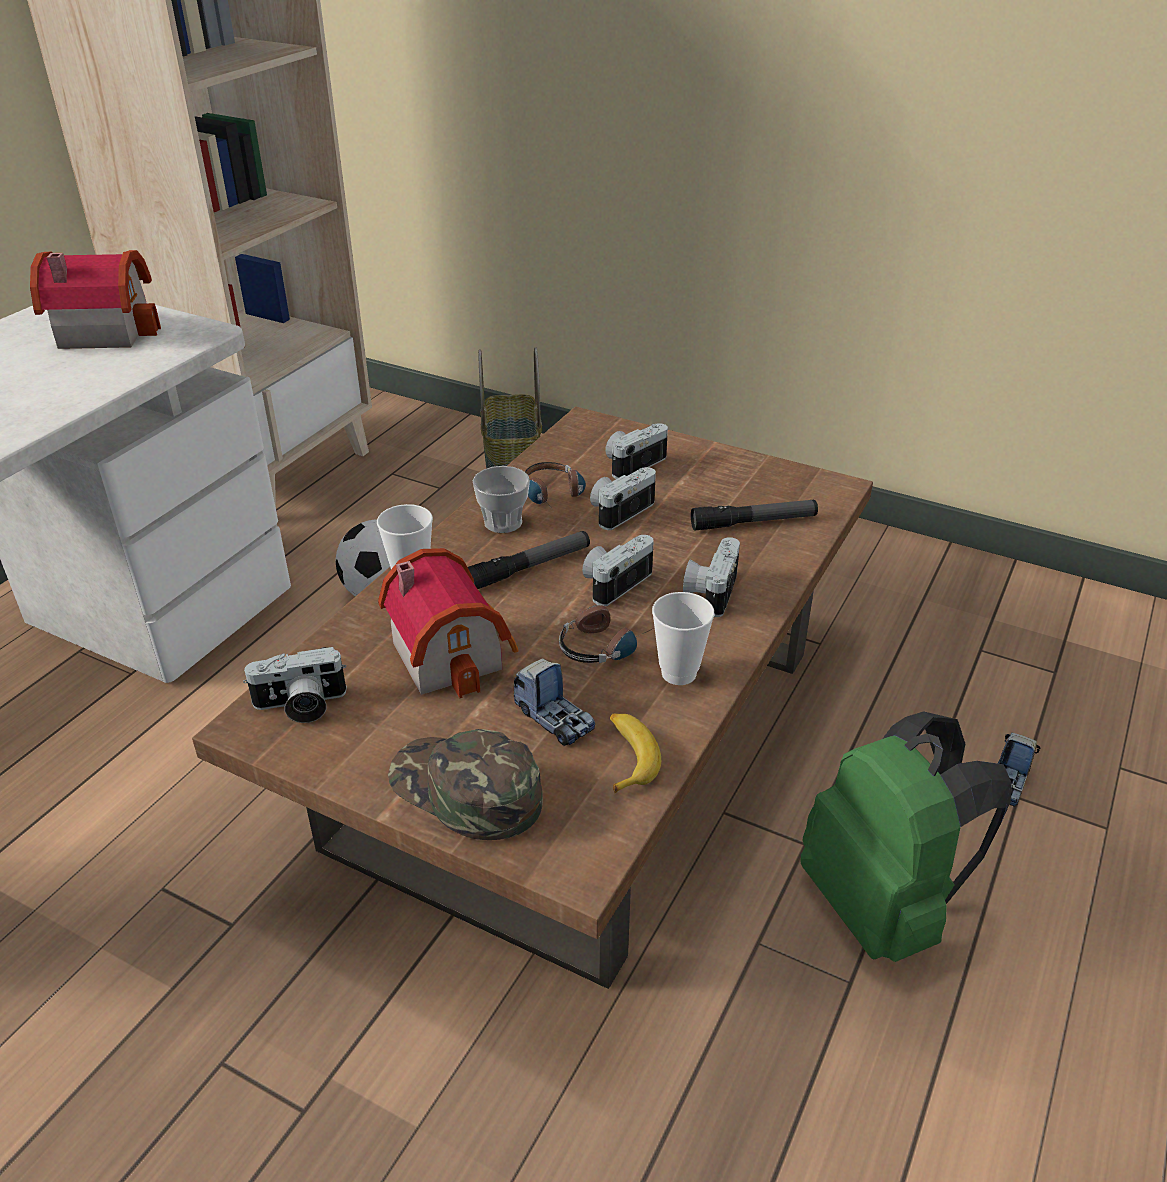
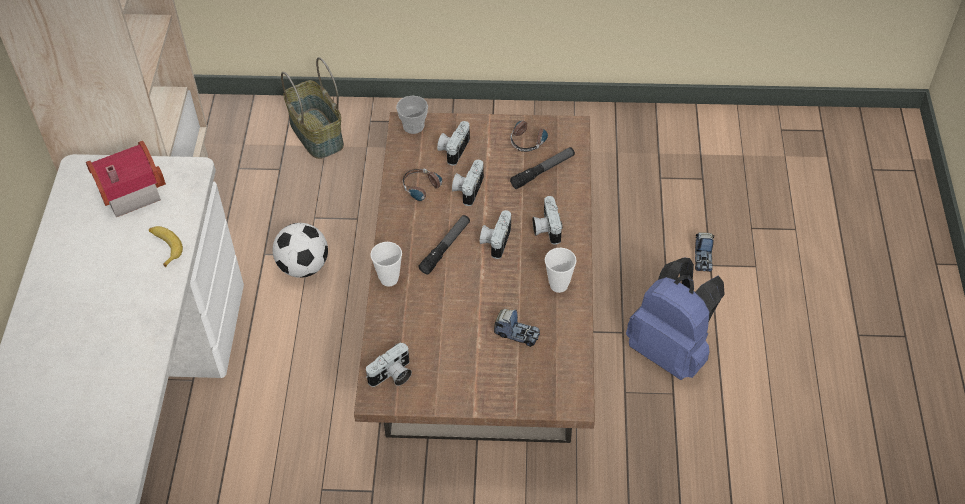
camera: 25 degrees left, 15 degrees up
(453, 652) = (443, 316): toy house -> none
(465, 790) = (502, 387): green cap -> none
(503, 522) = (410, 221): cup -> cup (413, 126)
(606, 643) = (514, 281): headphones -> headphones (530, 137)
(627, 757) = (562, 340): banana -> banana (164, 247)
(882, 906) = (671, 350): green backpack -> blue backpack

